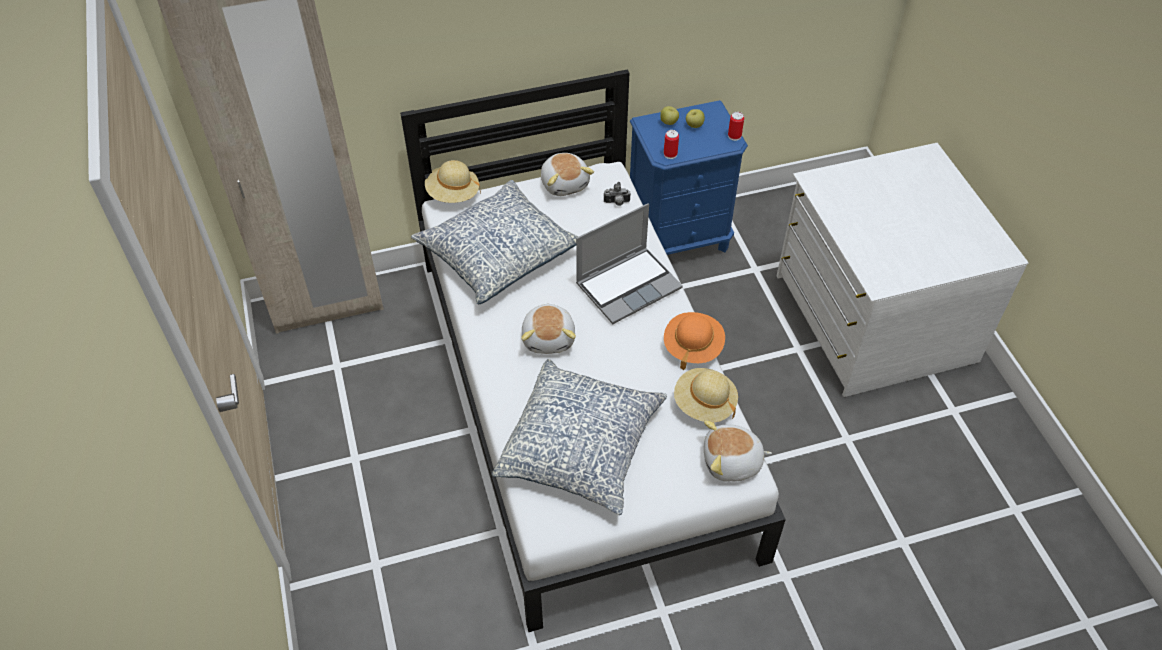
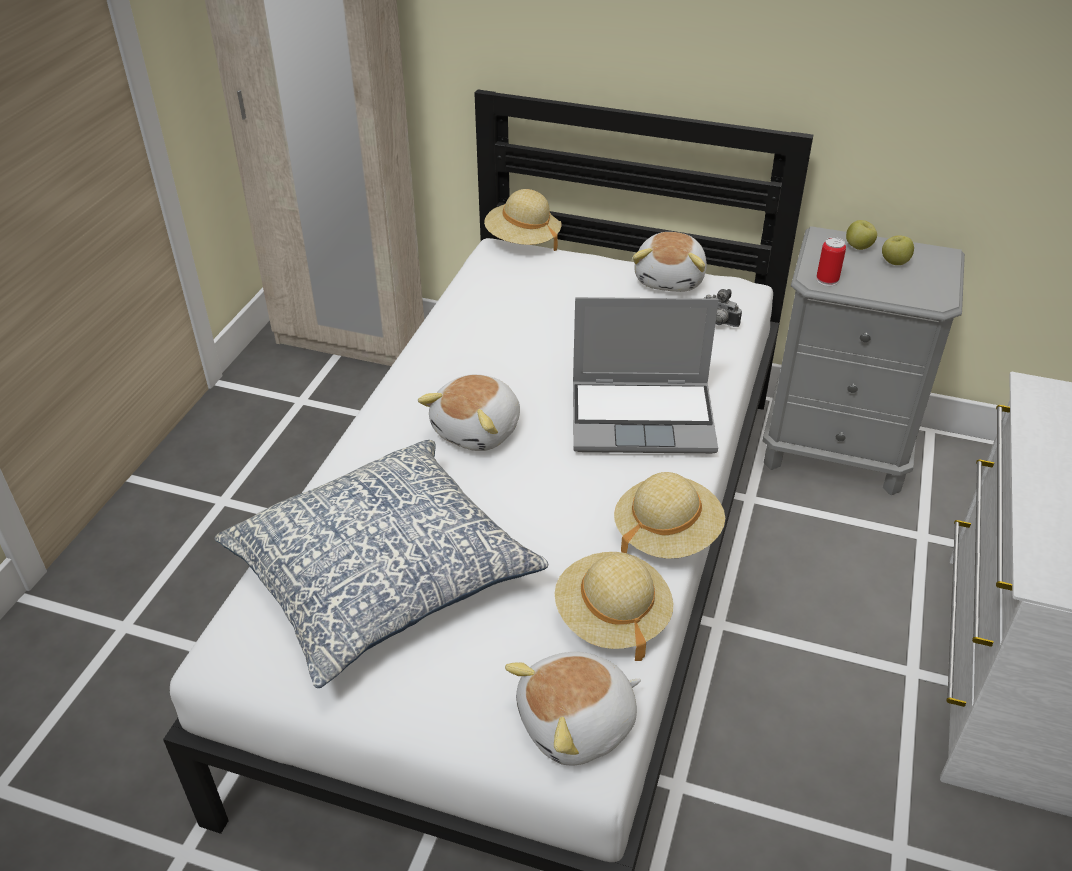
camera: 35 degrees right, 10 degrees down
(498, 253) = (512, 316): pillow -> none
(679, 237) = (836, 450): blue nightstand -> grey nightstand
(692, 347) = (666, 534): orange hat -> beige hat
(732, 462) = (578, 725): plush toy -> plush toy turned 60 degrees counterclockwise
(734, 136) = (947, 294): can -> none

